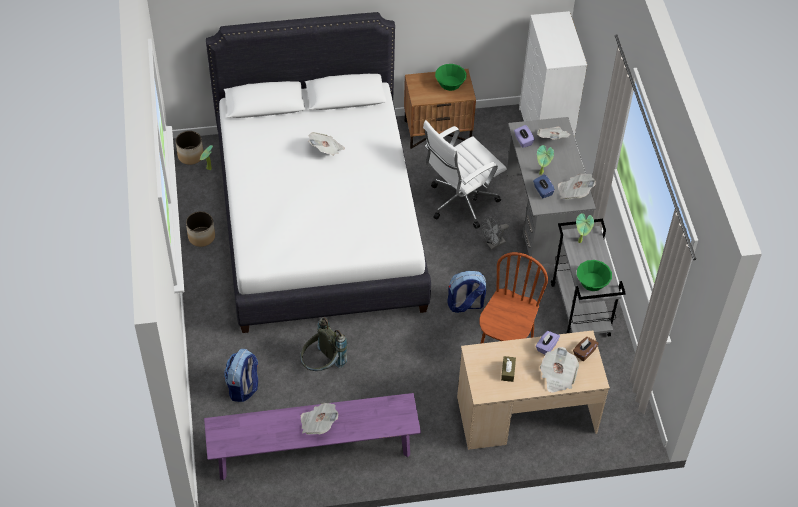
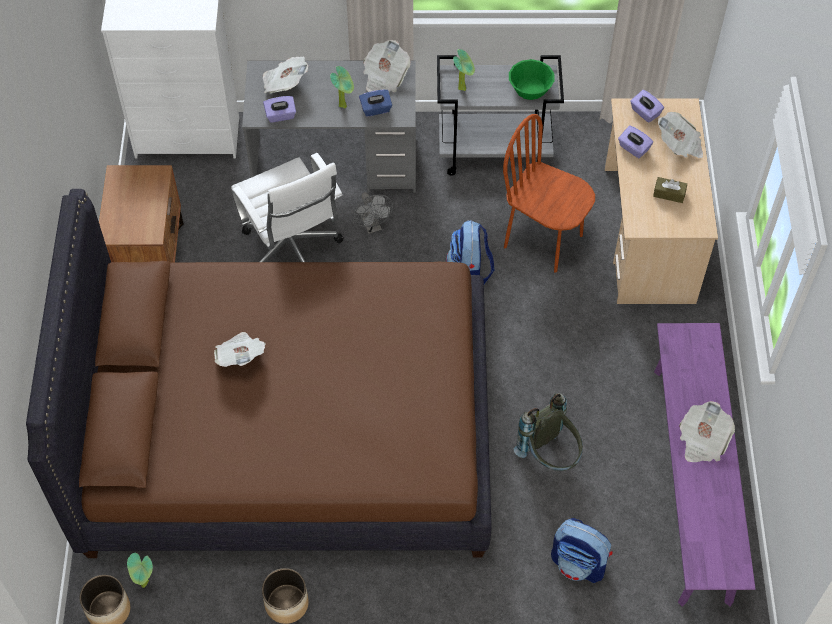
camera: 80 degrees left, 5 degrees up
(318, 221) = (288, 434): white bed -> brown bed
(450, 83) = (130, 191): green bowl -> none
(584, 352) = (645, 113): brown tissue box -> purple tissue box

